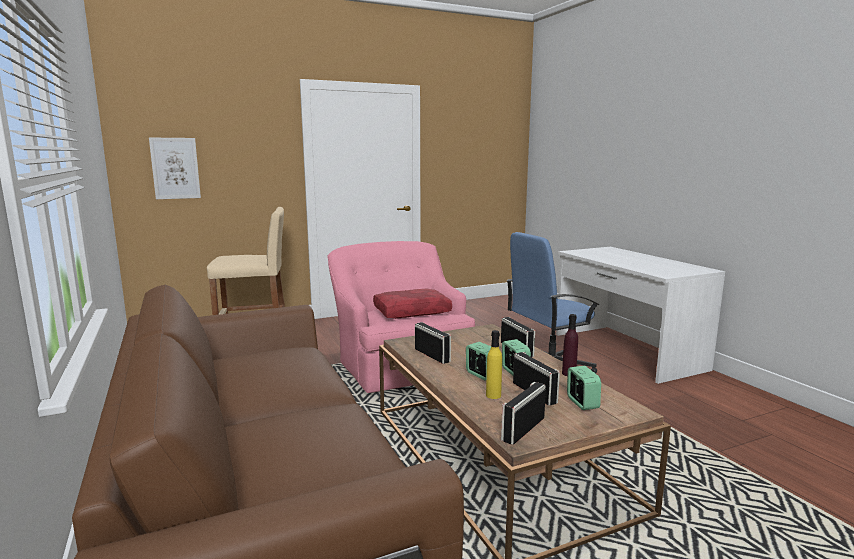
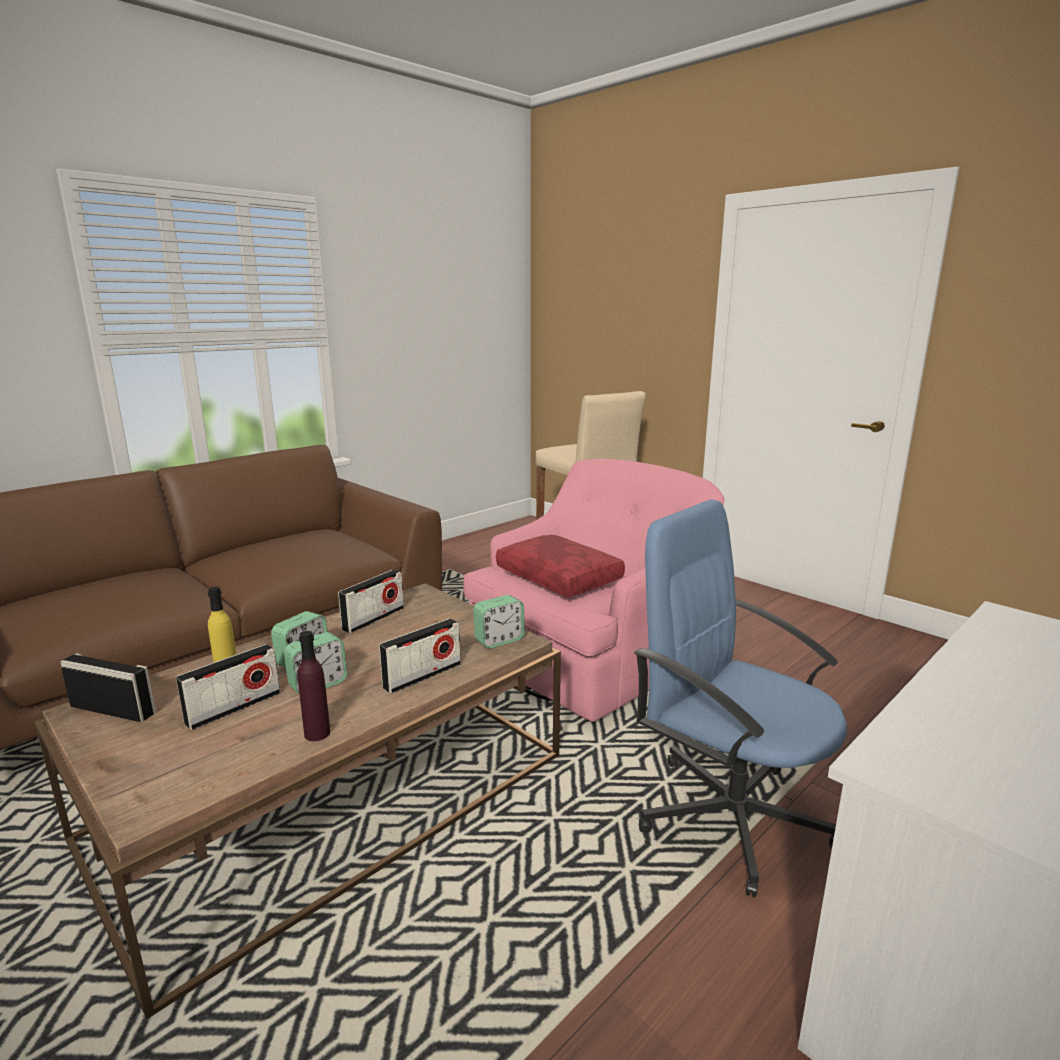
camera: 70 degrees right, 5 degrees up
(175, 168) = (579, 331): picture -> none
(582, 403) = (188, 753): alarm clock -> alarm clock (499, 640)

